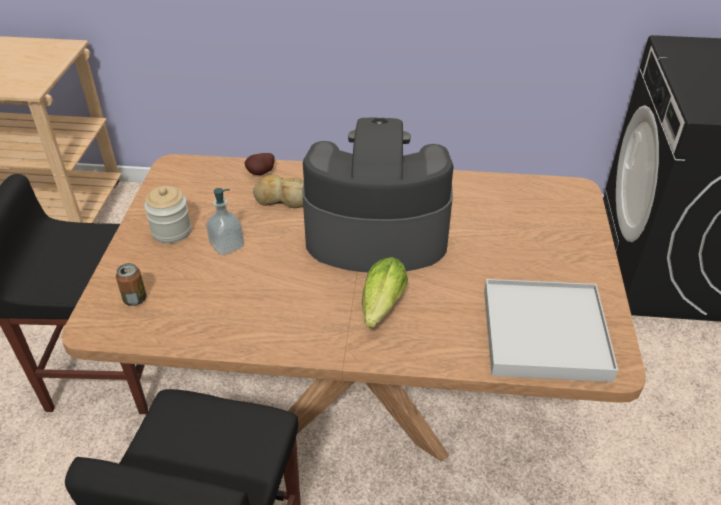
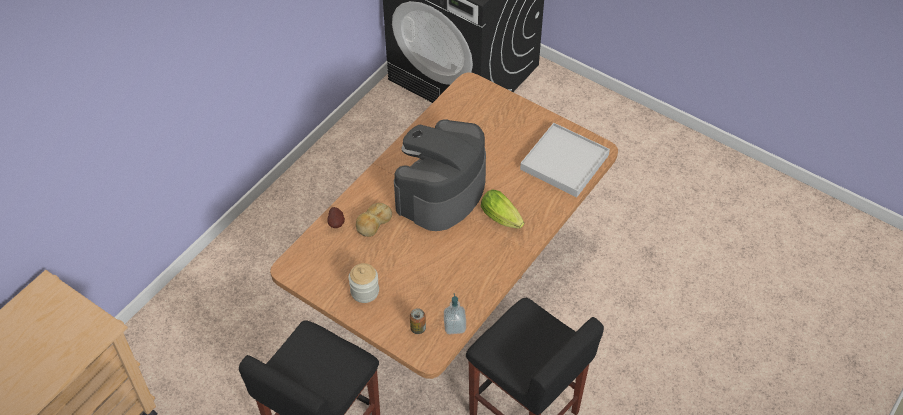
camera: 60 degrees left, 10 degrees up
(227, 245) = (400, 268): soap dispenser -> soap dispenser (454, 326)

